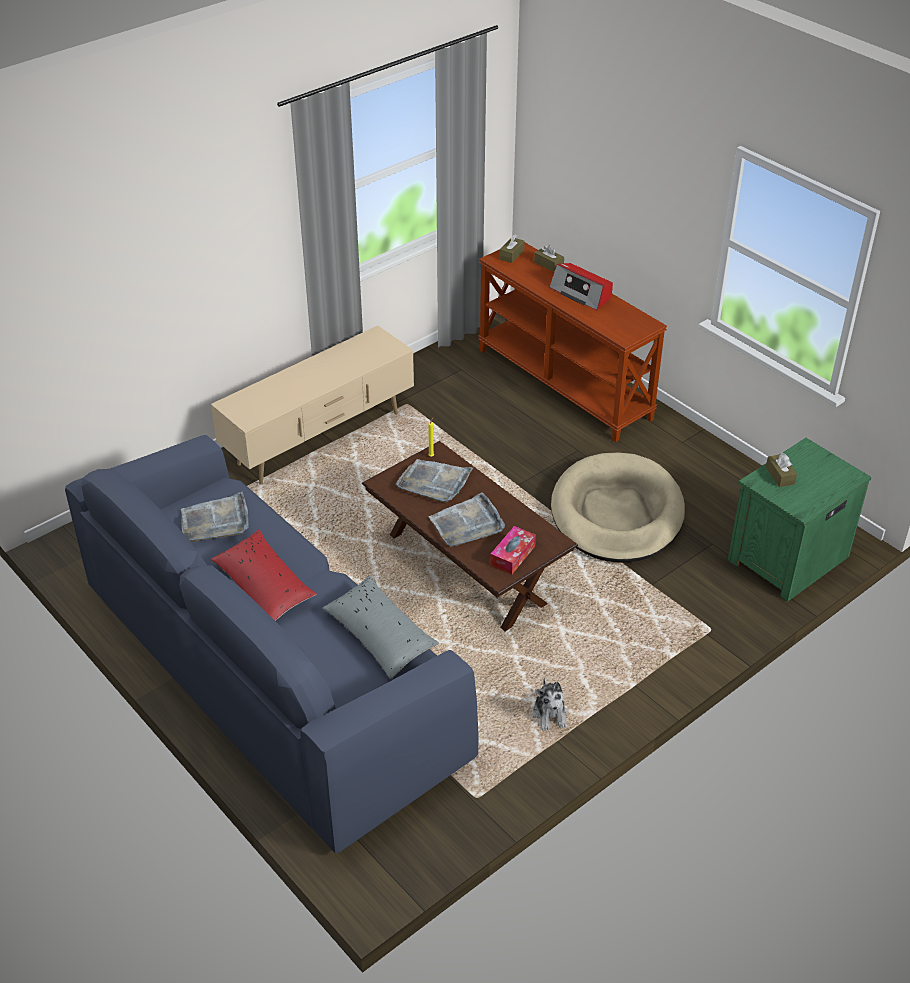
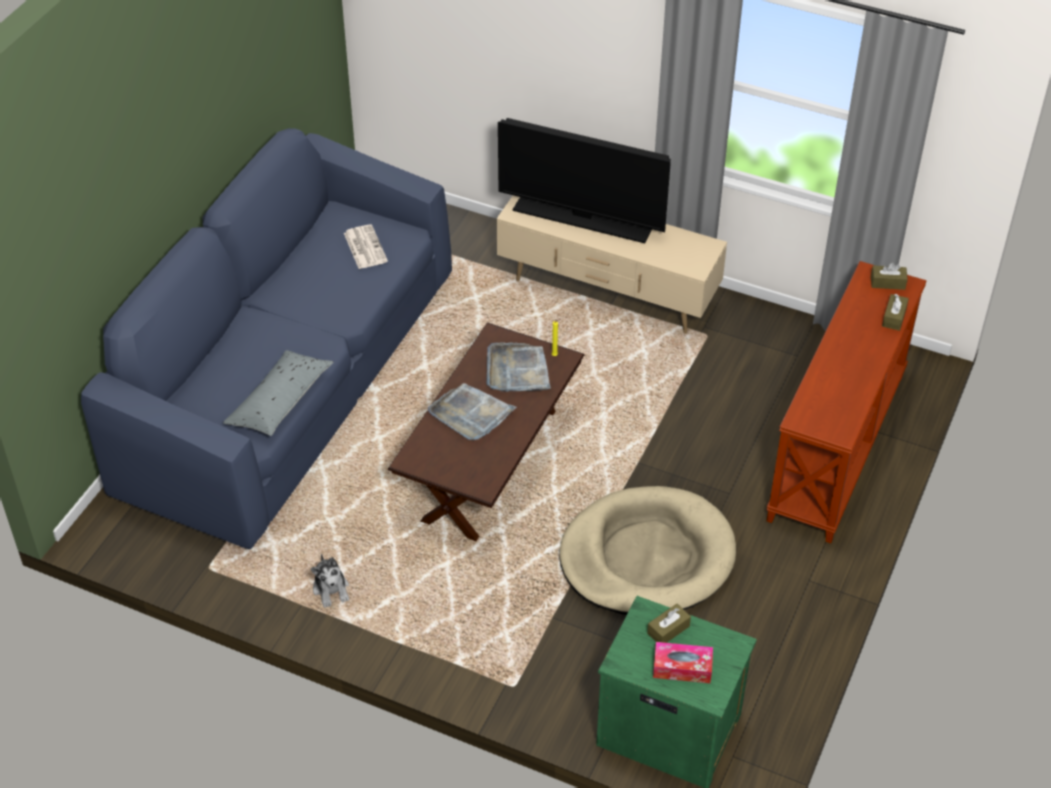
camera: 65 degrees right, 5 degrees up
(215, 521) = (364, 247): grey tray -> newspaper
(264, 586) = (301, 308): red pillow -> none
(289, 386) = (583, 219): none -> television
(512, 555) = (445, 461): tissue box -> tissue box (682, 668)
(550, 714) = (331, 589): plush toy -> plush toy turned 75 degrees counterclockwise
(581, 293) = (857, 360): radio -> none

